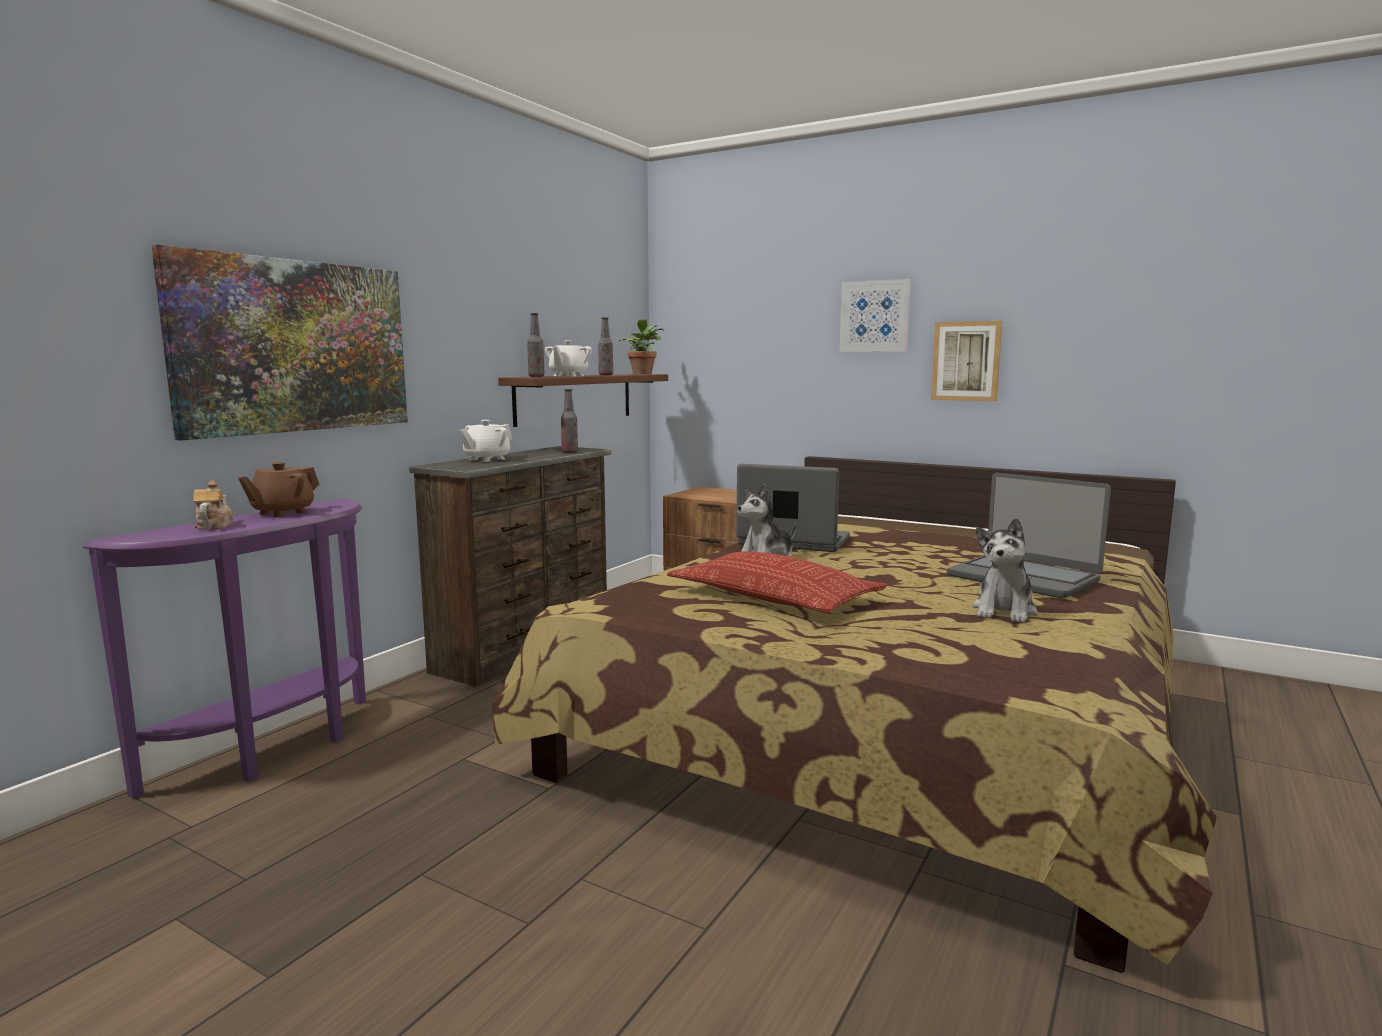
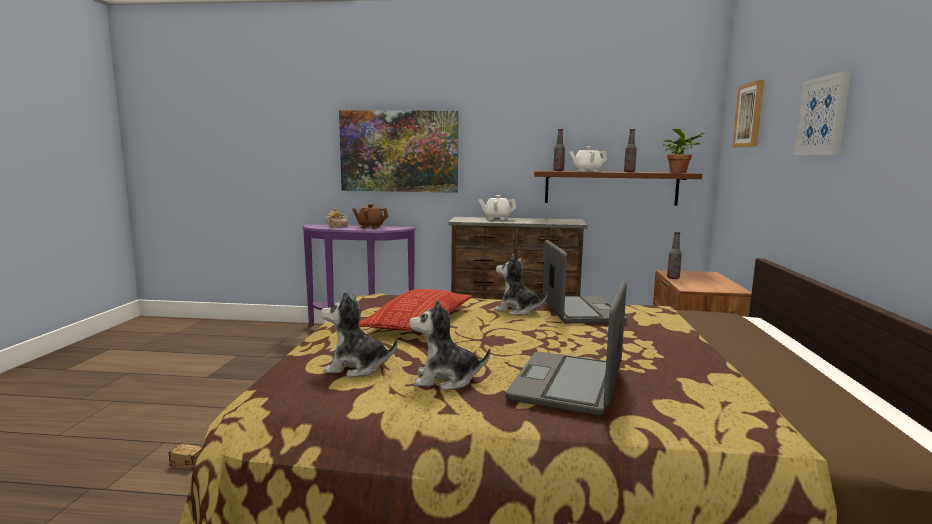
camera: 65 degrees right, 0 degrees up
(569, 452) = (555, 222): bottle -> bottle (673, 278)
(707, 1025) = (172, 460): none -> storage box
(955, 640) = (356, 368): none -> plush toy
(966, 361) = (880, 167): picture -> picture (749, 115)

